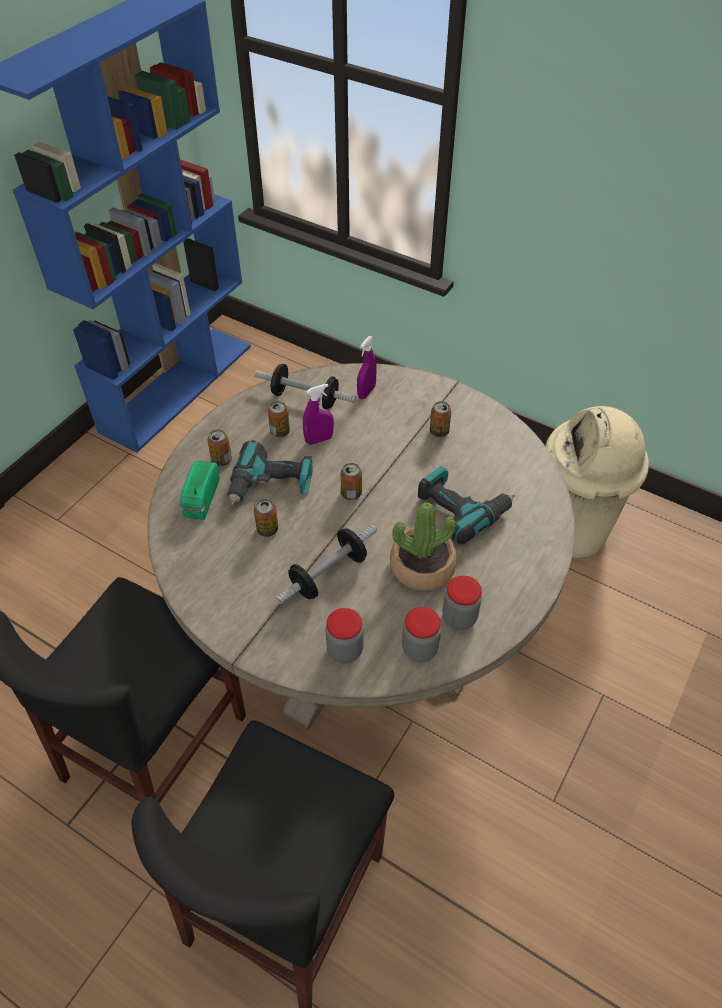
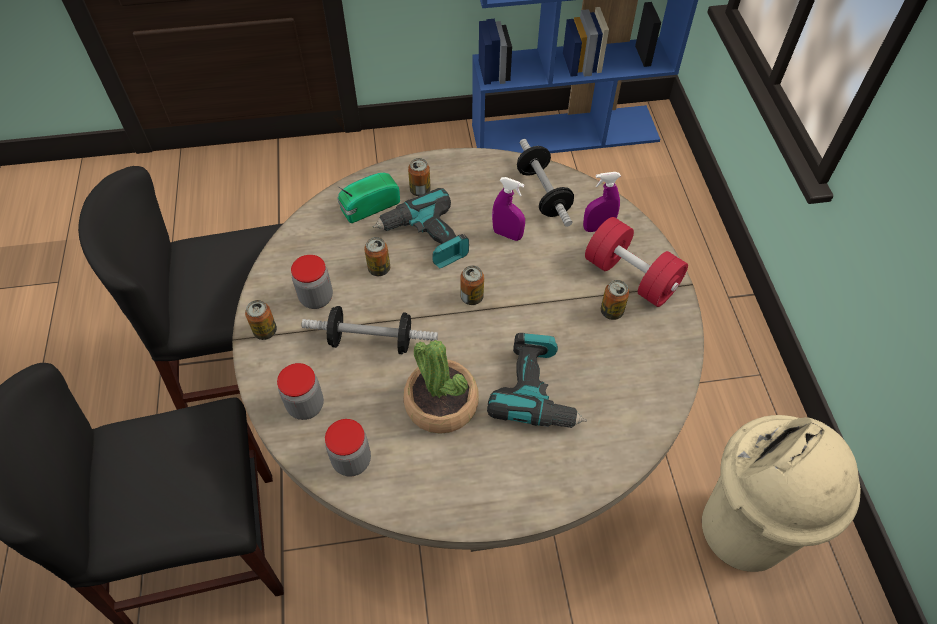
camera: 50 degrees right, 5 degrees up
(280, 431) = (488, 203): can -> can (265, 331)
(422, 404) = (631, 276): none -> red dumbbell
(459, 617) = (411, 470): jar -> jar (316, 298)

